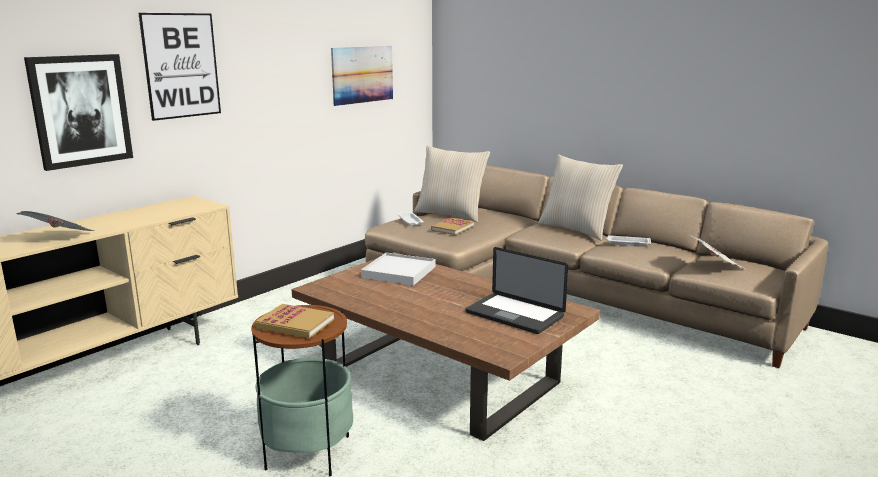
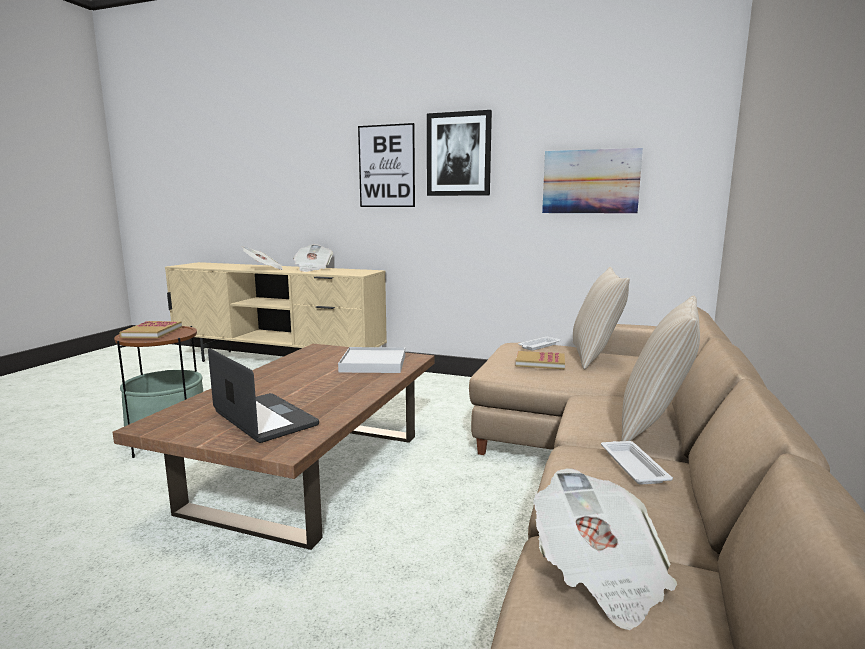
camera: 70 degrees right, 5 degrees down
(80, 110) = (317, 194): picture -> picture (458, 154)
(116, 218) = (312, 269): none -> newspaper
(514, 314) = (265, 419): laptop -> laptop turned 120 degrees clockwise

